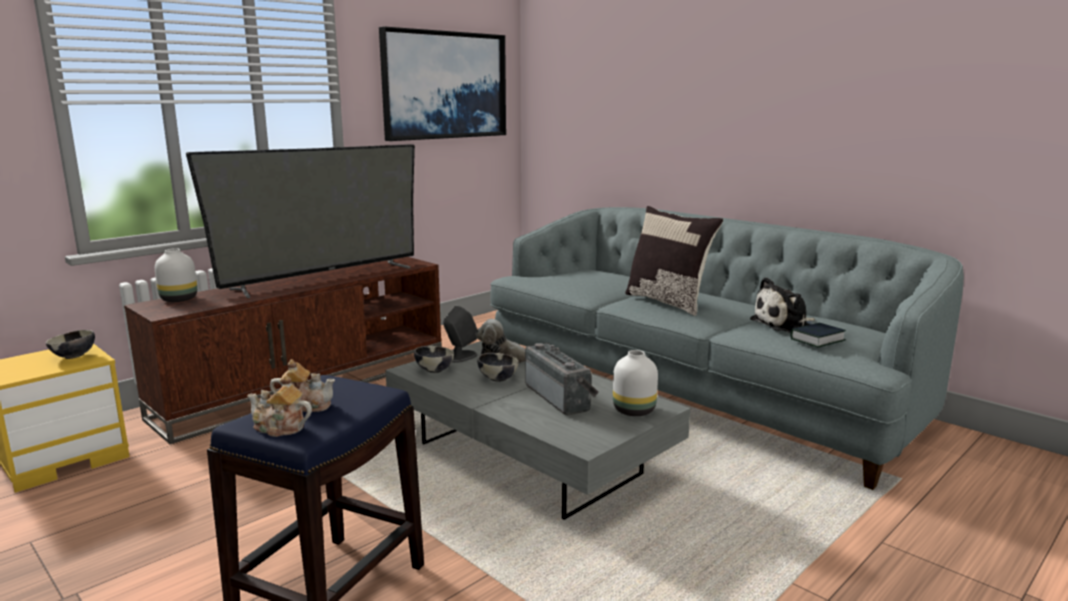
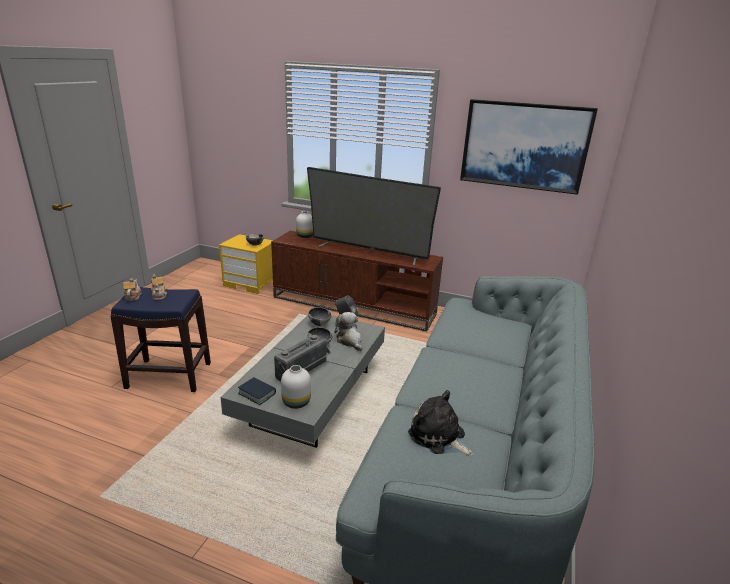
camera: 65 degrees right, 10 degrees up
(668, 302) = (452, 371): pillow -> none
(817, 340) = (403, 457): book -> book (257, 393)

